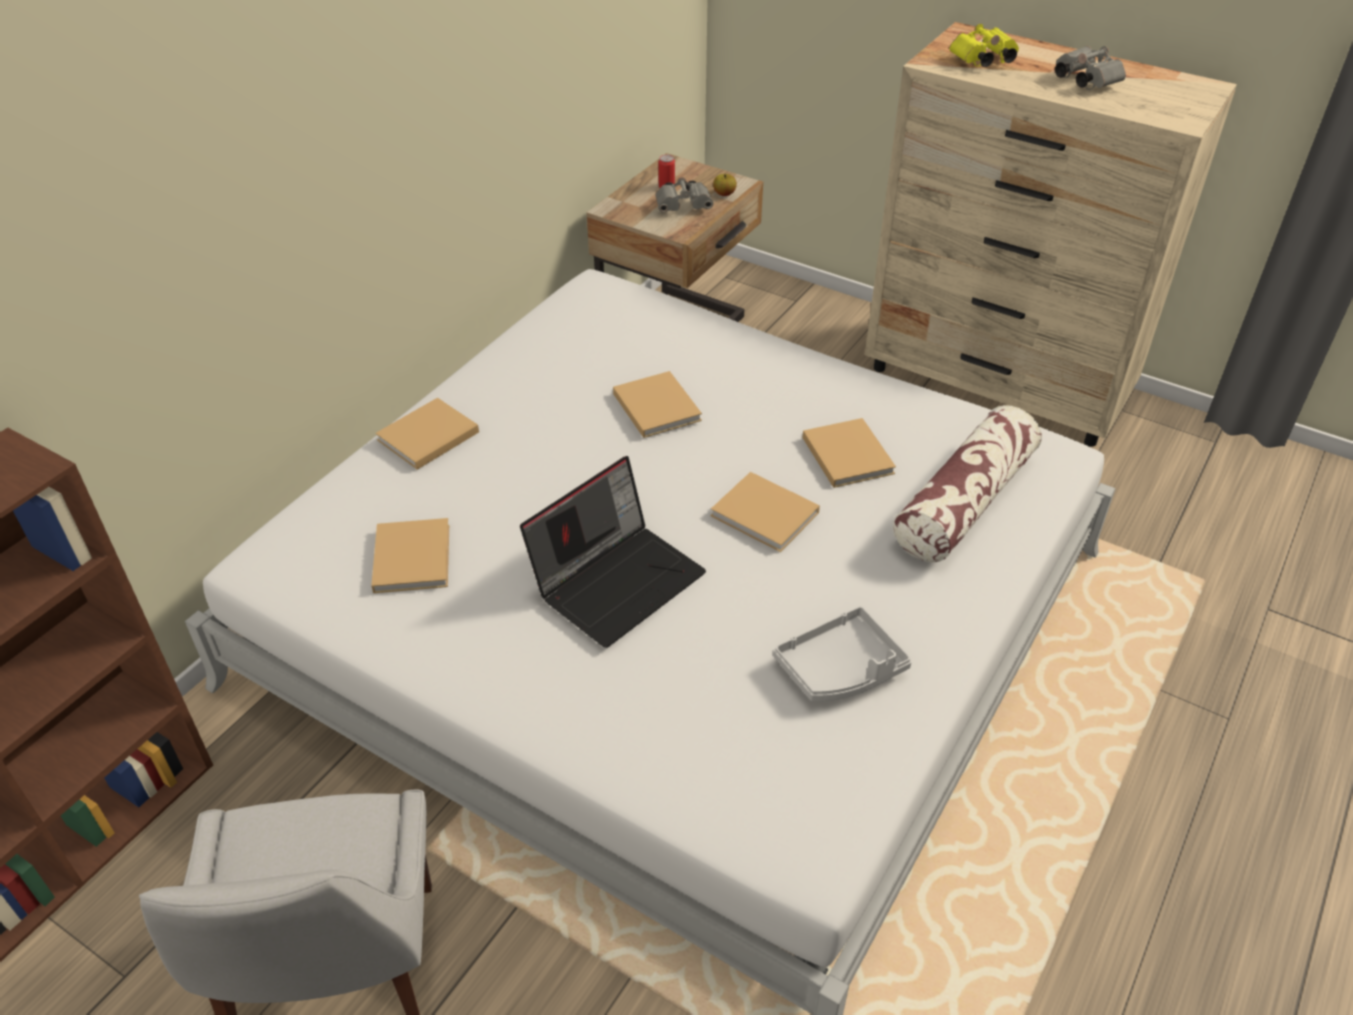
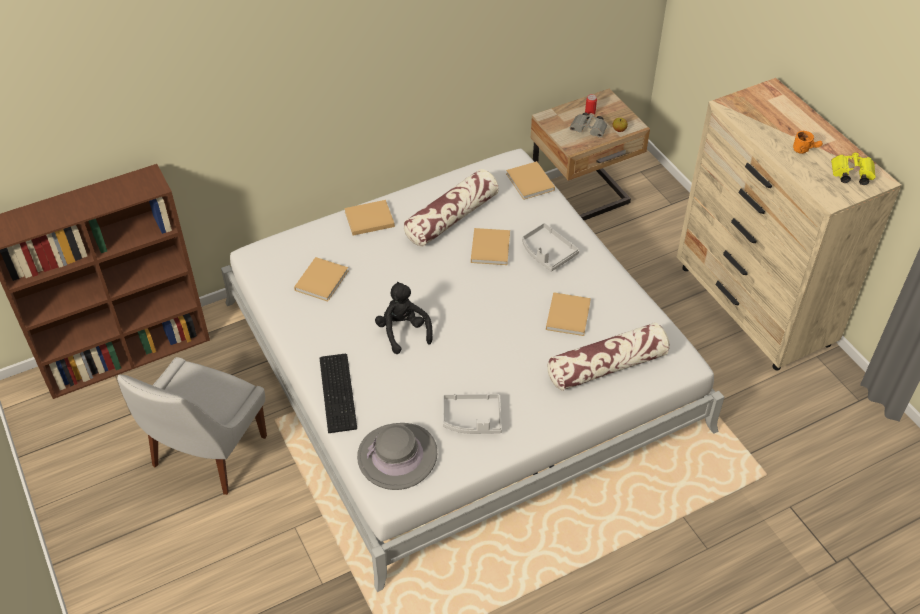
camera: 30 degrees right, 5 degrees up
(563, 387) = (452, 217): none -> pillow
(581, 727) = (339, 391): none -> keyboard
(618, 580) = (403, 331): laptop -> black plush toy
(744, 384) = (547, 253): none -> grey tray
(767, 515) = (498, 330): beige book -> beige book (530, 183)
(771, 791) = (397, 456): none -> grey hat
(982, 61) = (759, 113): yellow binoculars -> yellow binoculars (850, 175)
(1083, 80) = (805, 149): grey binoculars -> orange mug

